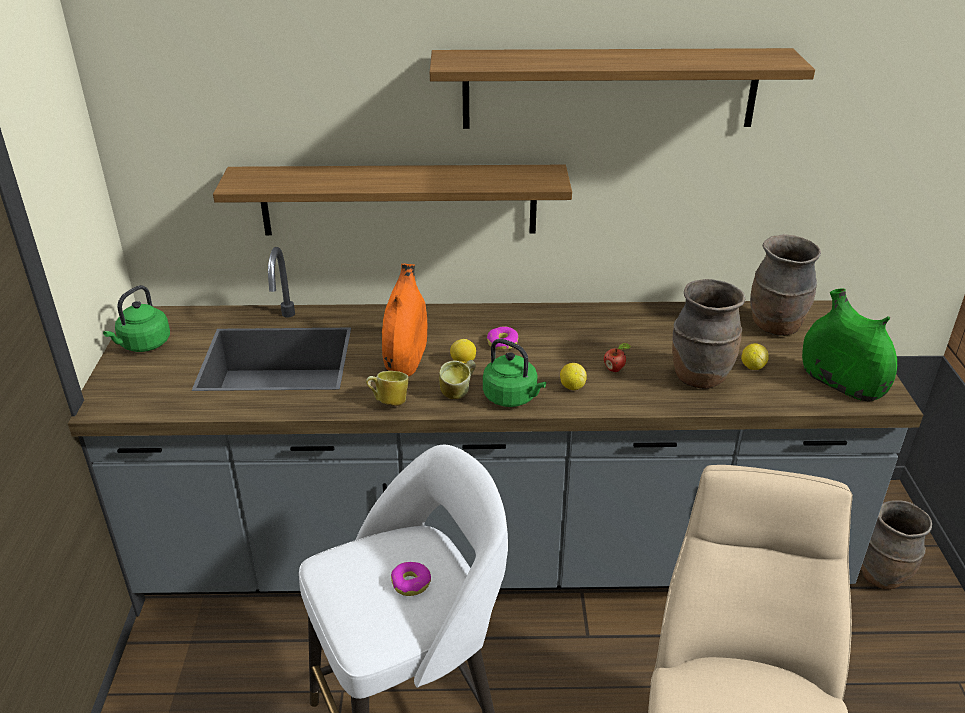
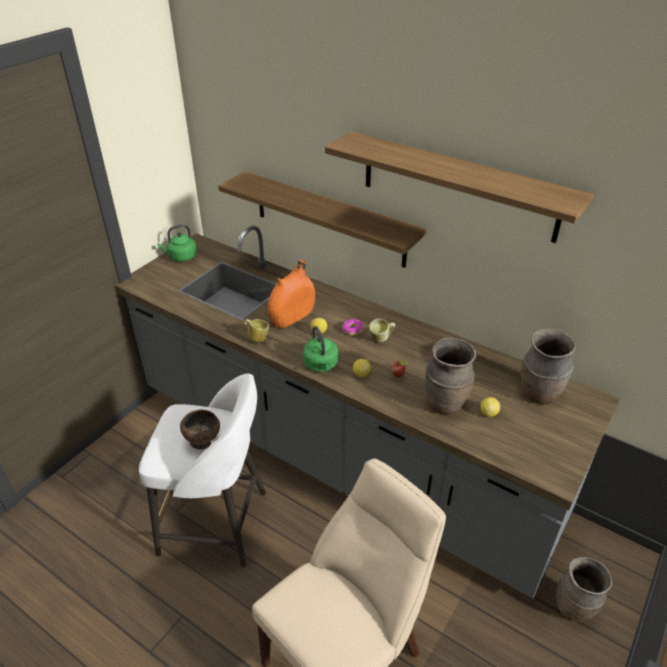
camera: 35 degrees right, 5 degrees up
(411, 583) = (202, 442): donut -> brown bowl
(458, 393) = (296, 349): mug -> mug (381, 339)
(841, 384) = (537, 453): green vase -> none

